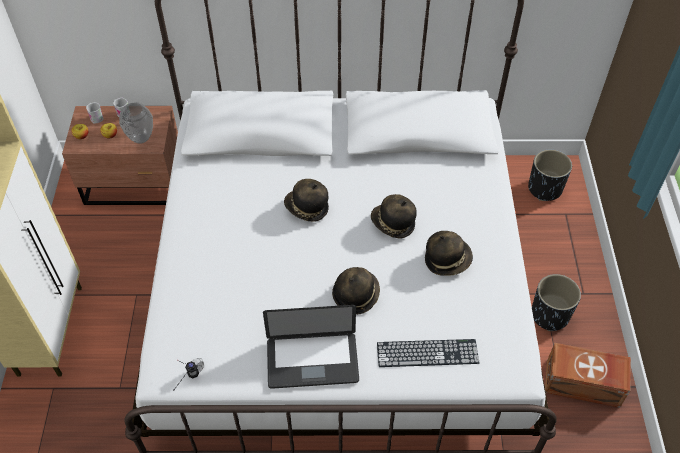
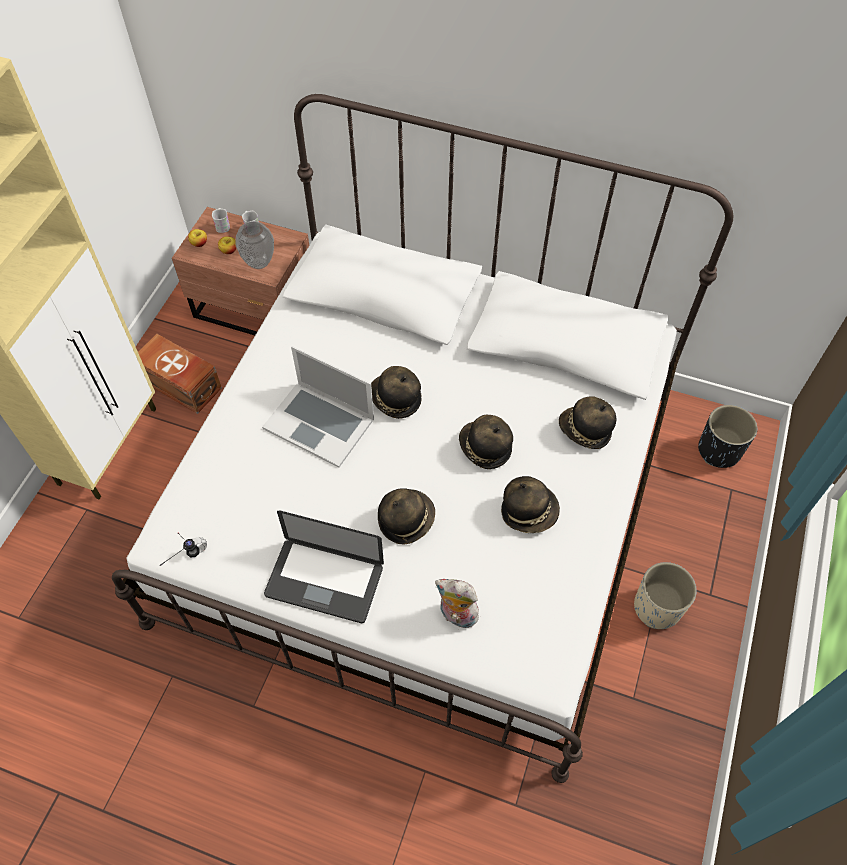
camera: 20 degrees right, 5 degrees up
(253, 243) = (319, 423): none -> laptop
(427, 353) = (456, 616): keyboard -> plush toy
(462, 190) = (584, 431): none -> hat
(550, 315) = (657, 607): black planter -> beige planter
(583, 384) = (661, 705): brown storage box -> brown storage box (181, 385)

